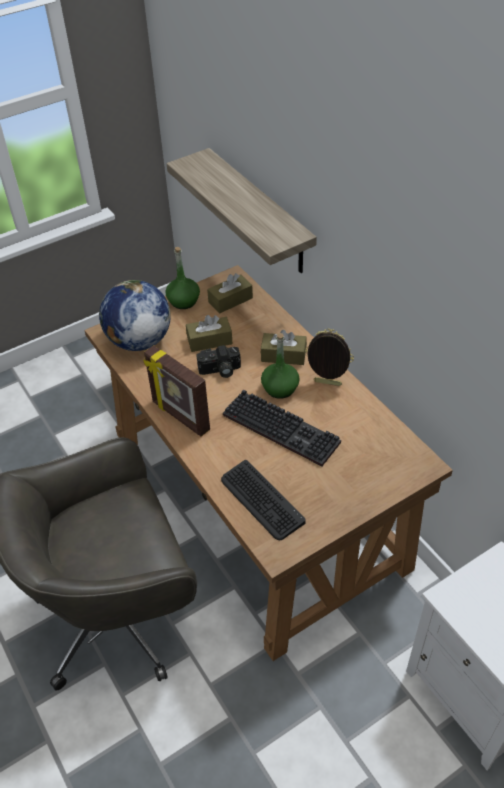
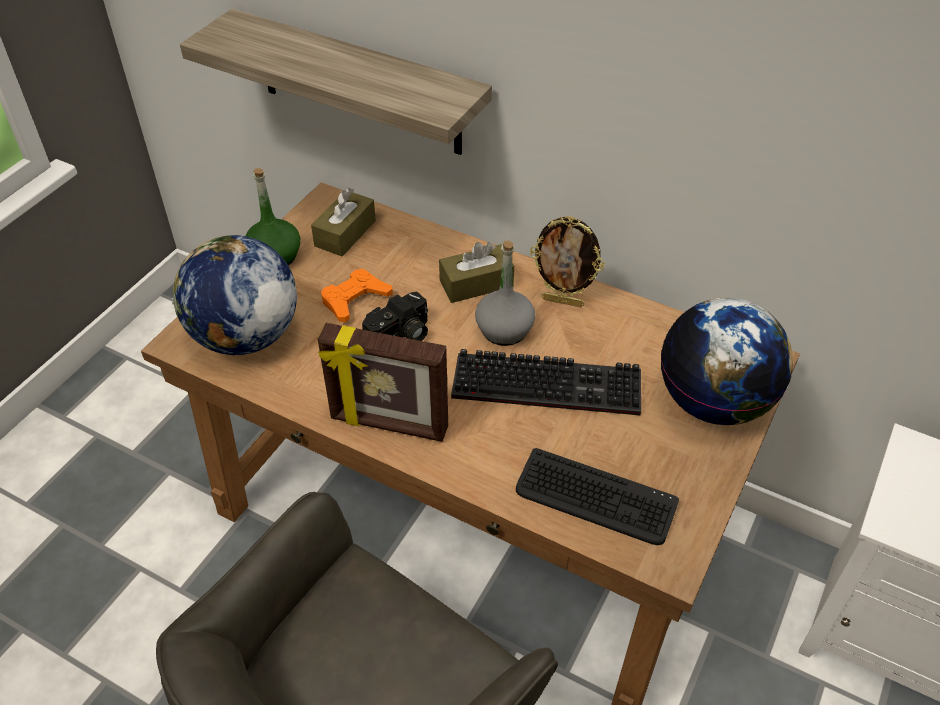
camera: 30 degrees left, 0 degrees up
(209, 341) = (355, 299): brown tissue box -> orange game controller
(280, 388) = (505, 330): green bottle -> grey bottle
(327, 384) = (563, 301): picture frame -> picture frame turned 150 degrees counterclockwise
(373, 477) = (714, 402): none -> globe

